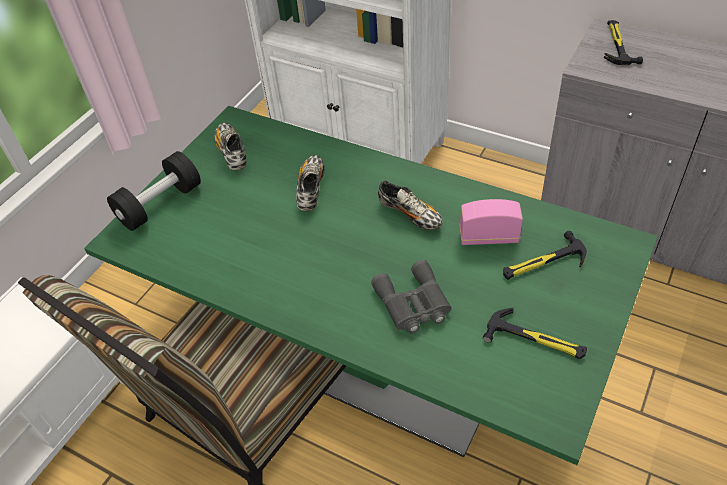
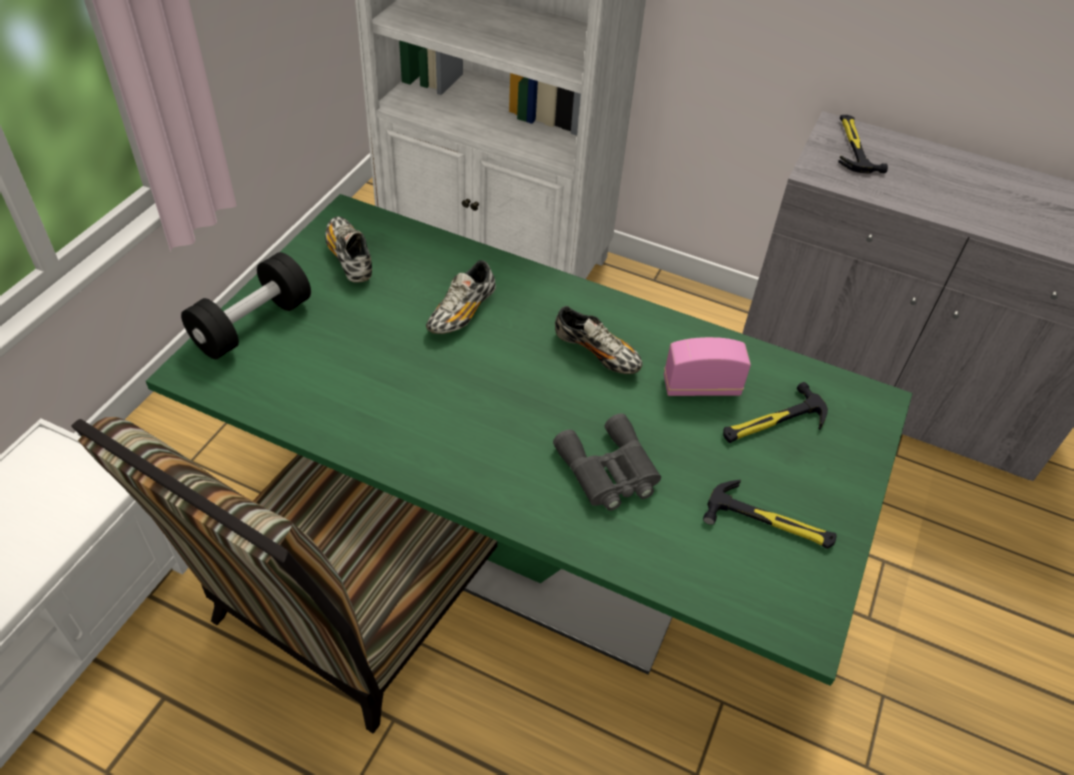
camera: 10 degrees left, 0 degrees up
(311, 189) = (462, 313): shoe -> shoe turned 150 degrees counterclockwise

